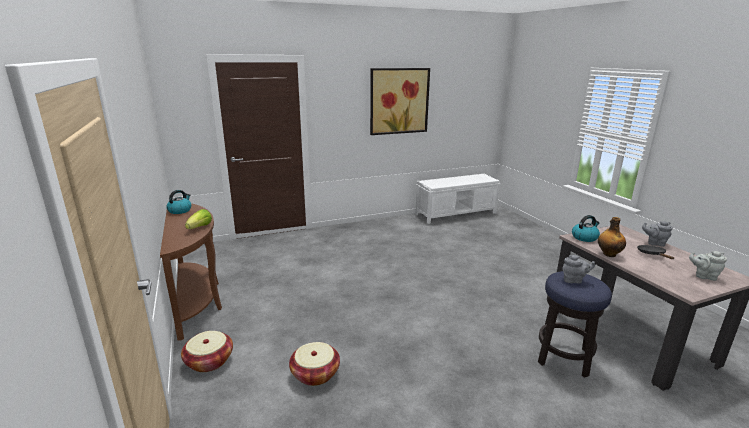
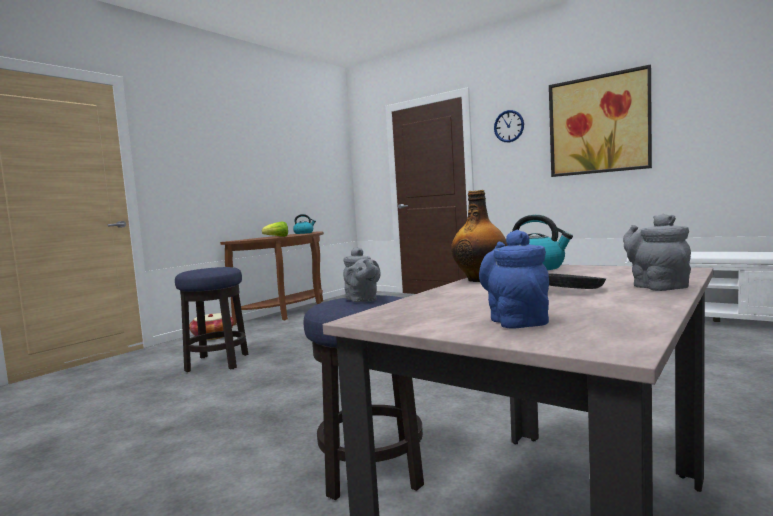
camera: 60 degrees right, 15 degrees down
(315, 374) = (218, 363): basket -> stool
(339, 94) = (509, 126): none -> wall clock
(703, 276) = (515, 321): grey teapot -> blue teapot

